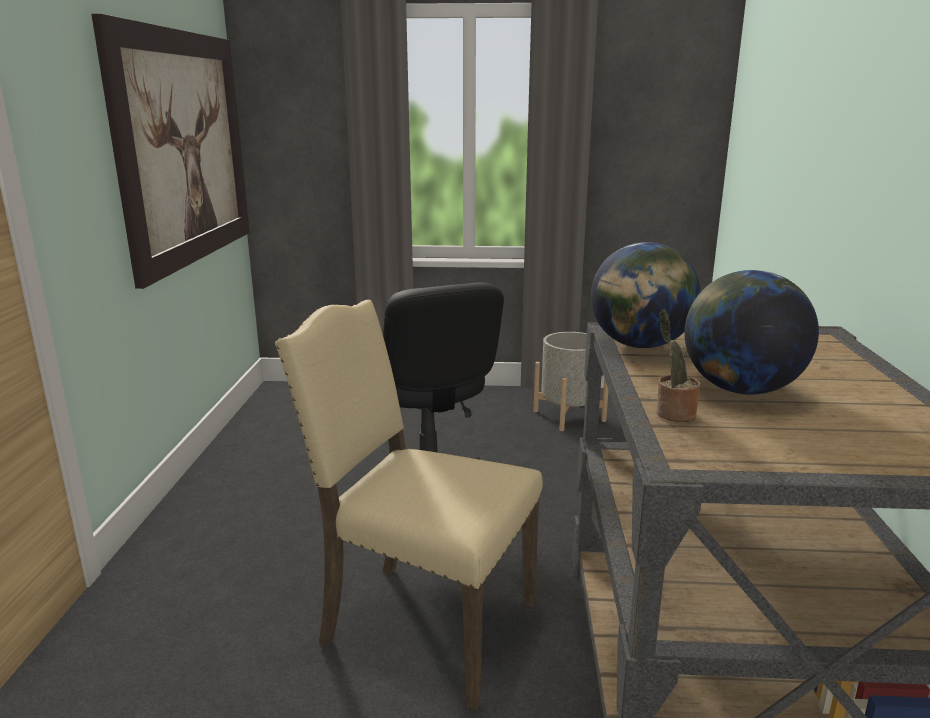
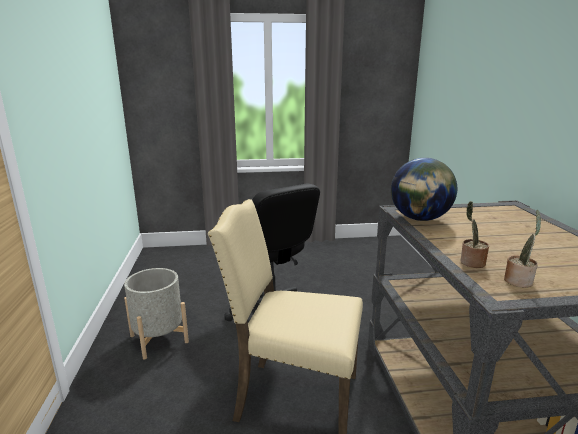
camera: 10 degrees left, 0 degrees up
(185, 148) = (96, 103): picture -> none
(569, 416) = (335, 256): grey planter -> grey planter (159, 339)
(734, 444) = (519, 280): none -> potted plant
(740, 389) = (494, 243): globe -> none

